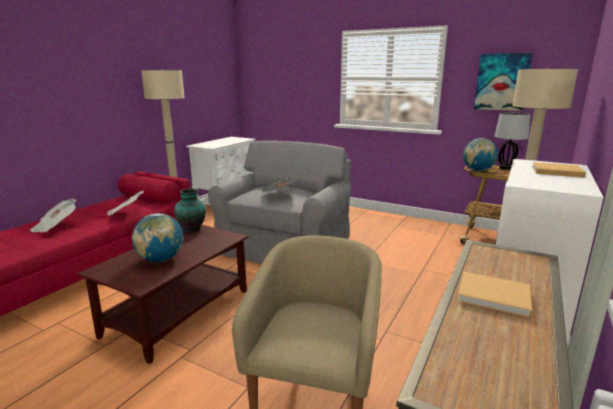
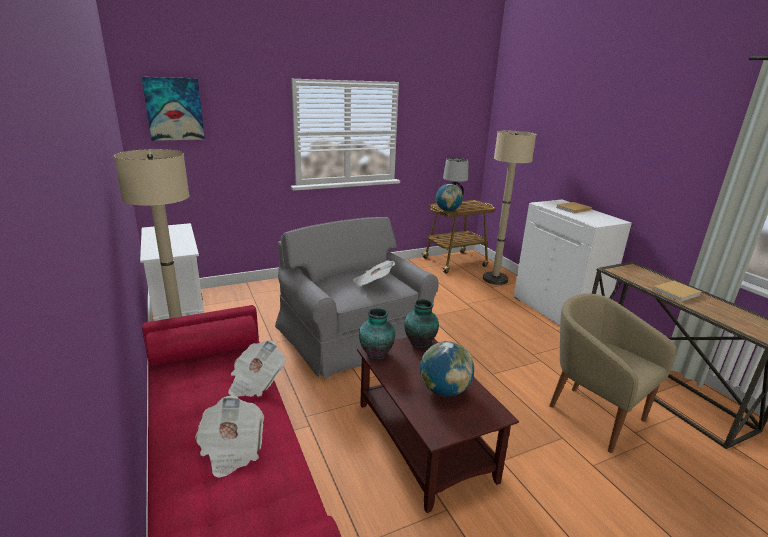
camera: 55 degrees left, 5 degrees up
(226, 237) = (420, 343): none -> vase
(502, 82) = (440, 133): picture -> picture (174, 109)

